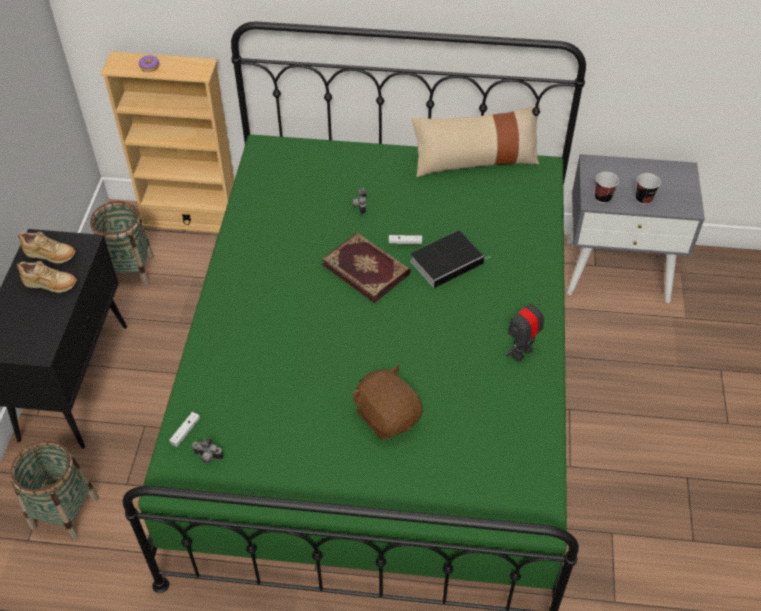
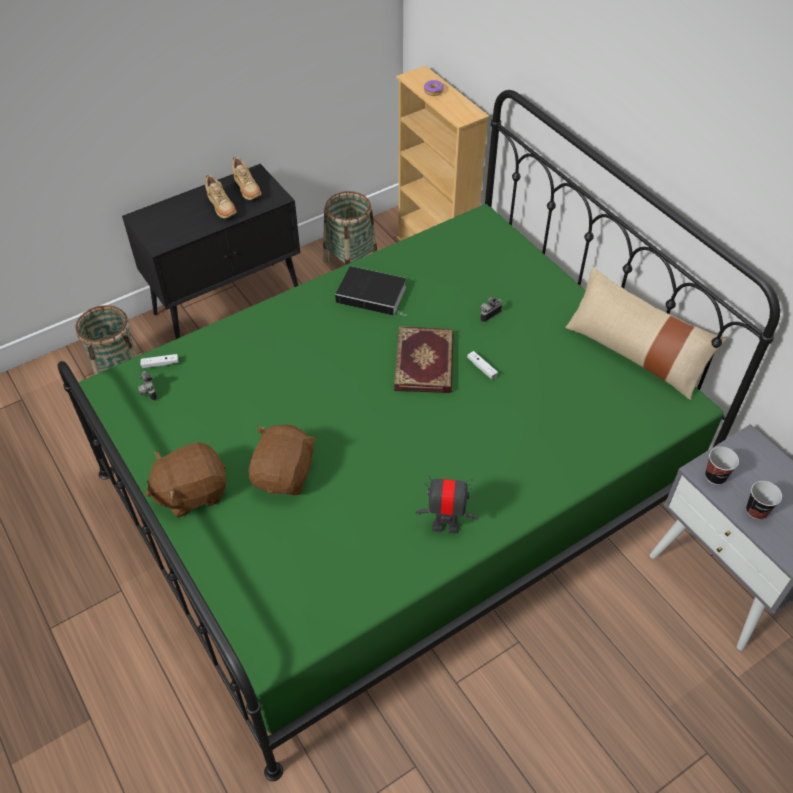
camera: 50 degrees right, 0 degrees up
(345, 486) = (191, 492): none -> brown plush toy
(447, 261) = (493, 409): book -> book (373, 294)

